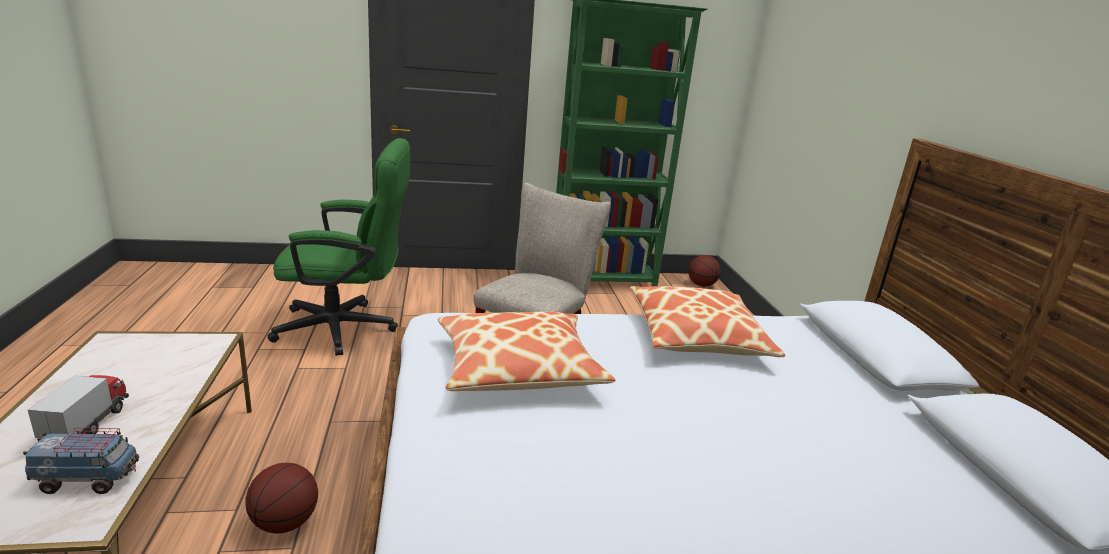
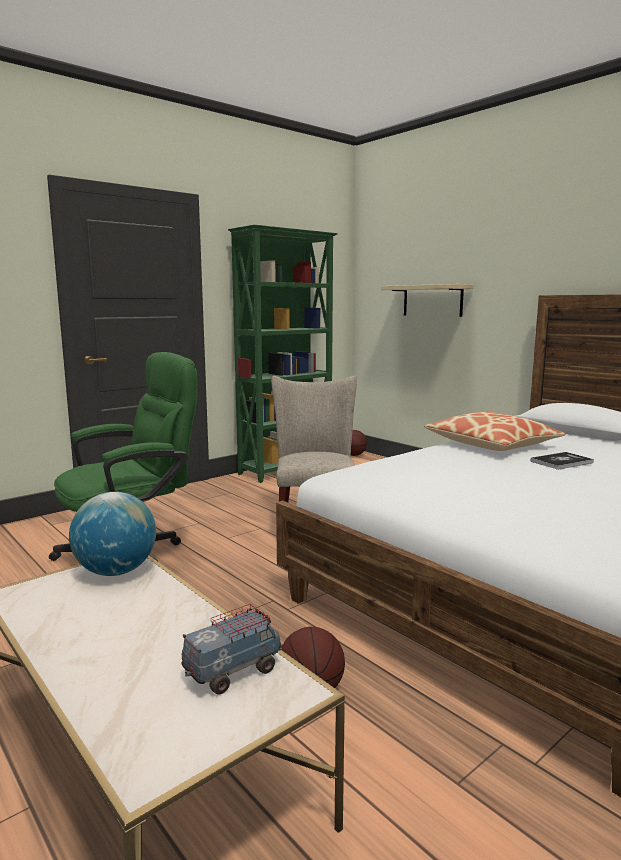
camera: 30 degrees left, 10 degrees down
(87, 425) = (143, 646): toy truck -> none
(189, 349) = (116, 571): none -> globe
(518, 367) = (443, 481): pillow -> none
(720, 393) = (561, 462): none -> book
(815, 114) = (432, 300): none -> beige shelf

